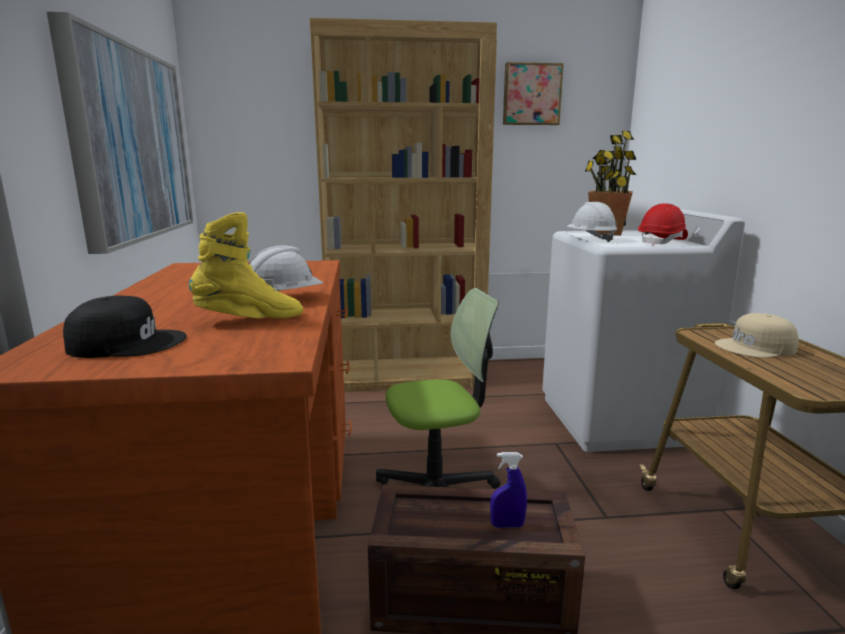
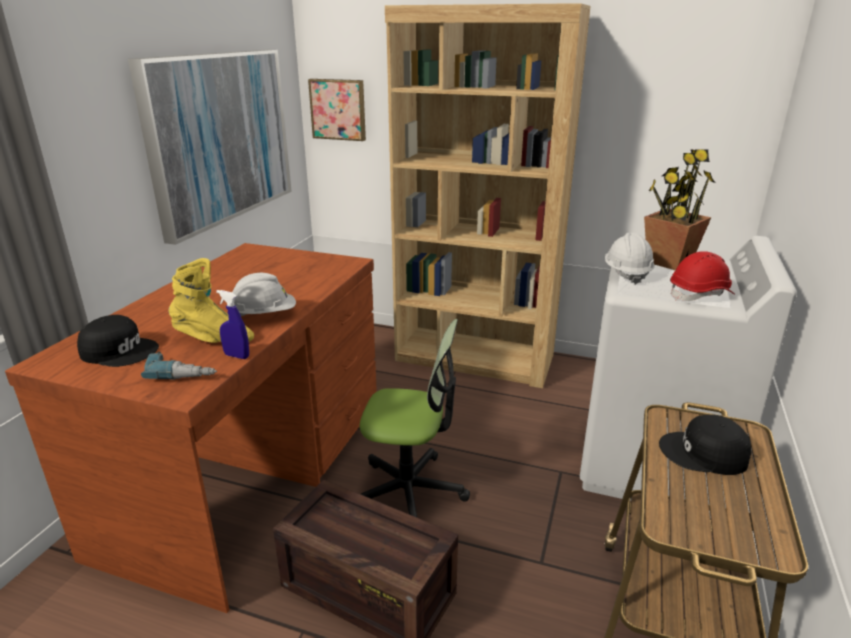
camera: 25 degrees right, 10 degrees up
(251, 345) = (183, 371): none -> power drill
(507, 525) = (385, 547): blue spray bottle -> blue spray bottle (237, 356)
(531, 94) = (652, 68): picture -> picture (338, 109)
(756, 347) = (704, 454): beige cap -> black cap

